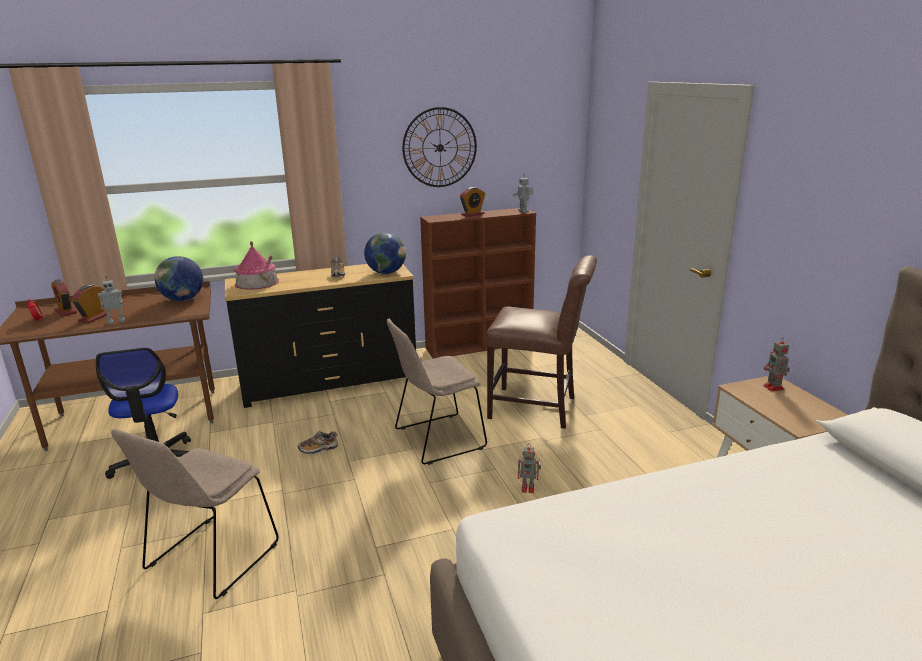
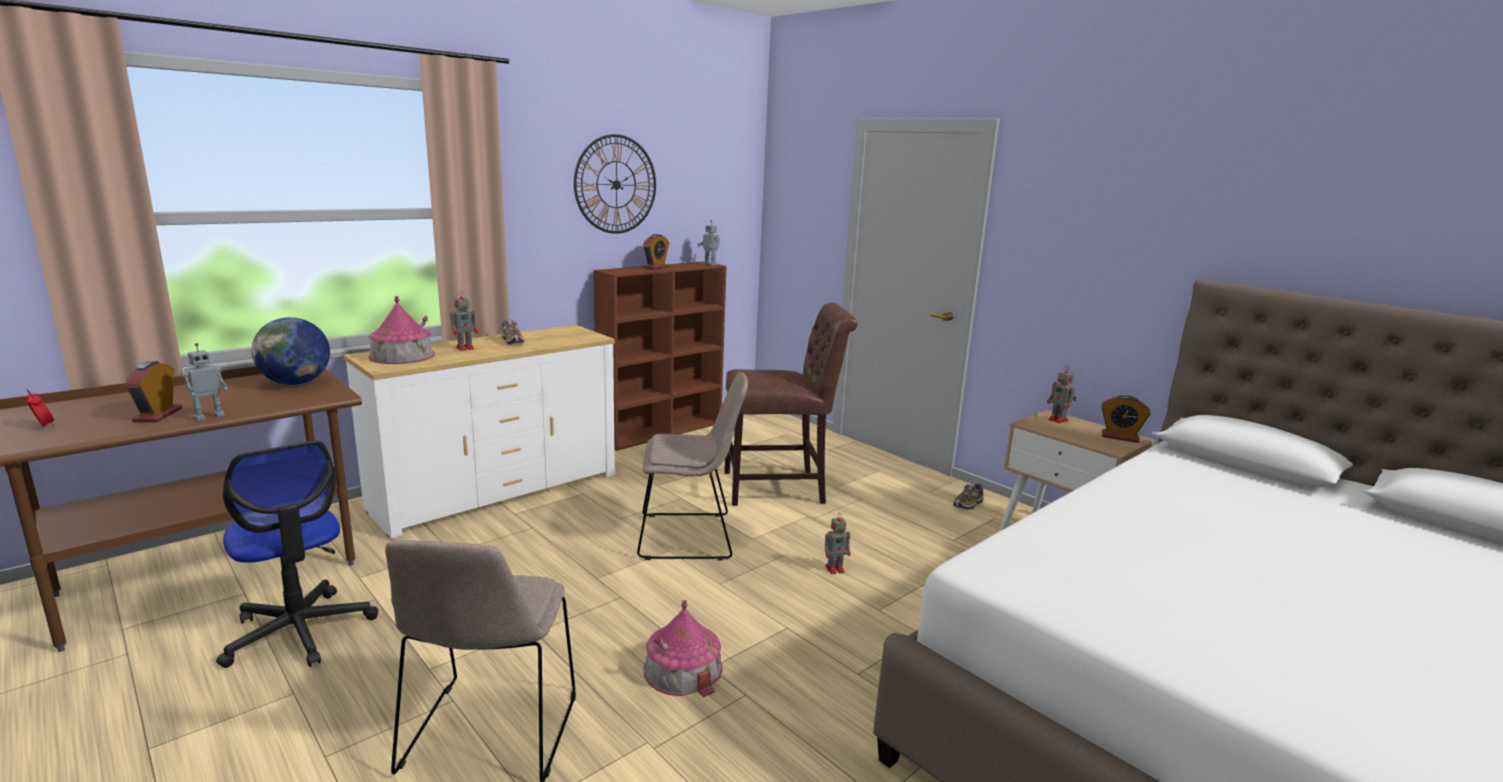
camera: 25 degrees left, 5 degrees down
(66, 311) = (89, 411): alarm clock -> alarm clock (1120, 437)
(302, 278) = (466, 348): none -> toy robot
(318, 449) = (544, 571): shoe -> shoe (968, 504)
(330, 382) = (496, 491): black dresser -> white dresser
(356, 543) = (683, 669): none -> toy house
(386, 273) = (575, 337): globe -> none
(436, 439) = (690, 536): beige chair -> beige chair turned 135 degrees counterclockwise

